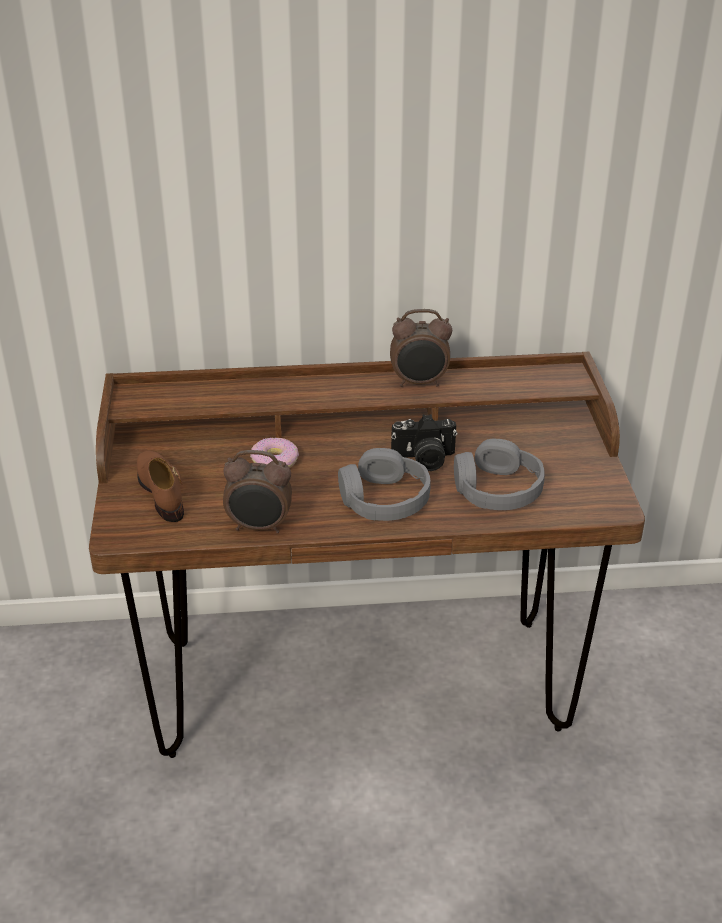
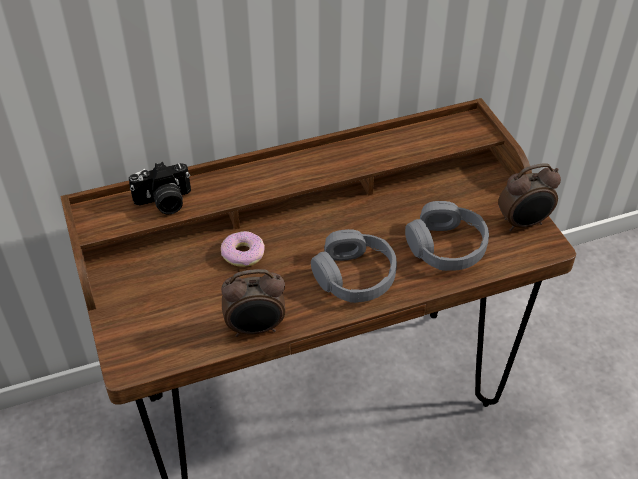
camera: 15 degrees left, 10 degrees up
(161, 491) = (151, 307): brown shoe -> none
(419, 383) = (350, 154): alarm clock -> alarm clock (523, 223)
(424, 459) = (373, 227): camera -> camera (164, 202)

